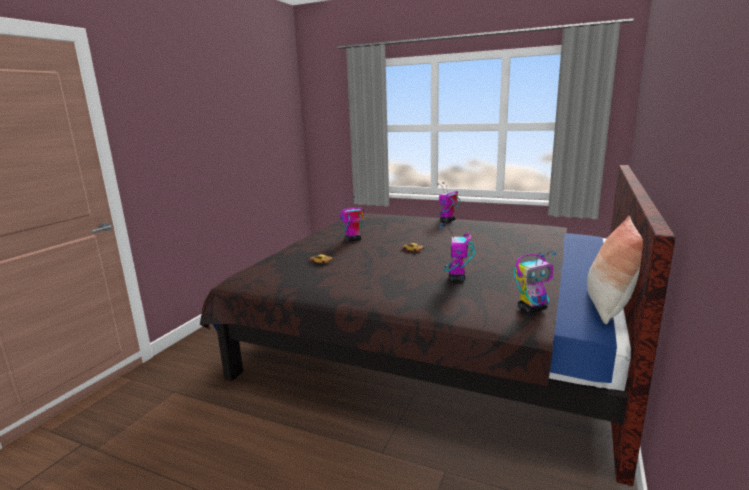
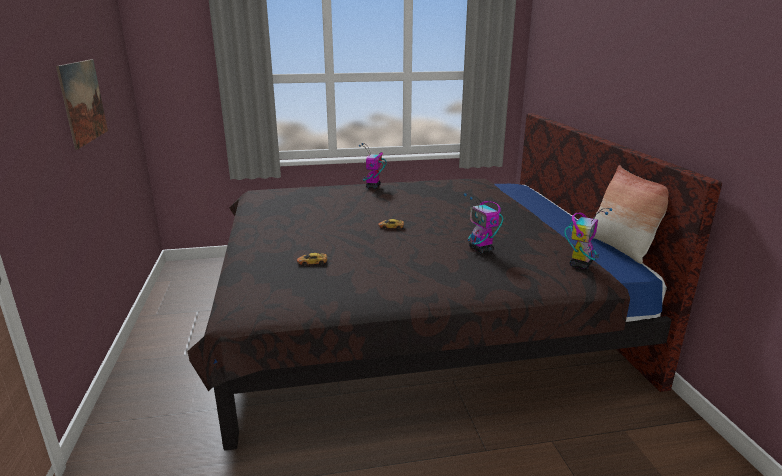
camera: 35 degrees left, 5 degrees up
(235, 138) = (83, 102): none -> picture
(352, 240) = (306, 227): toy robot -> none

